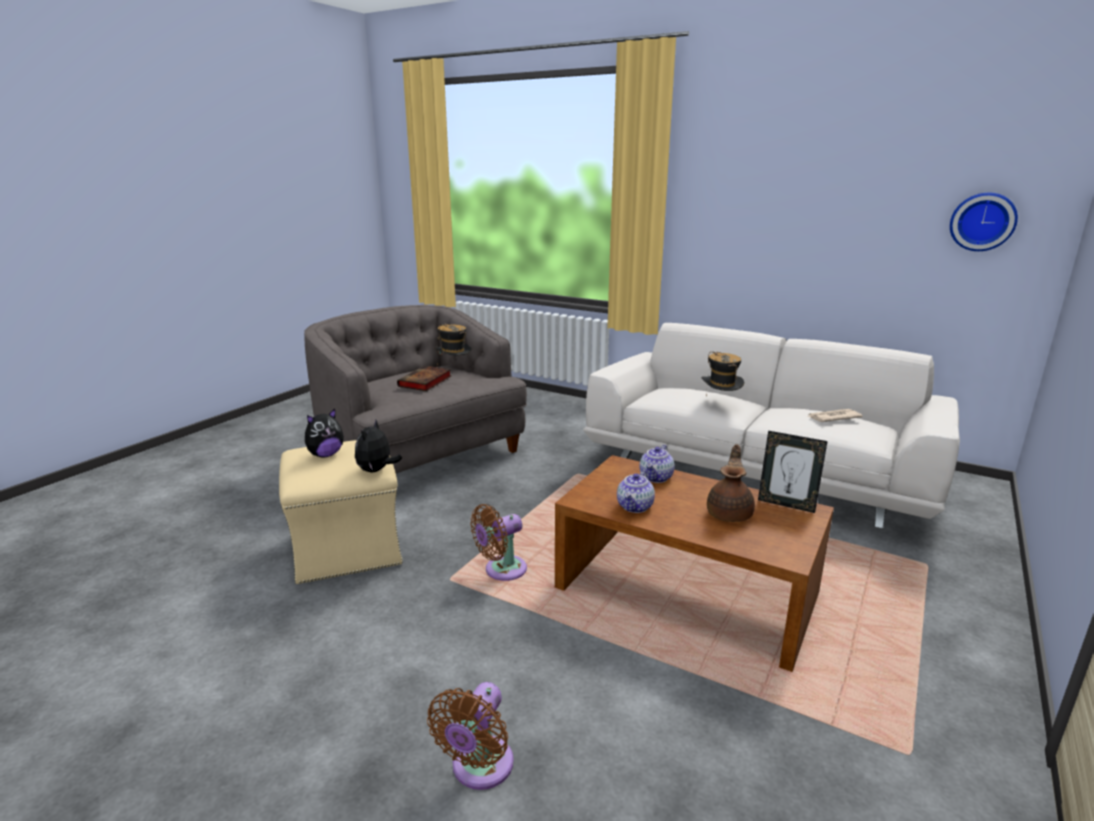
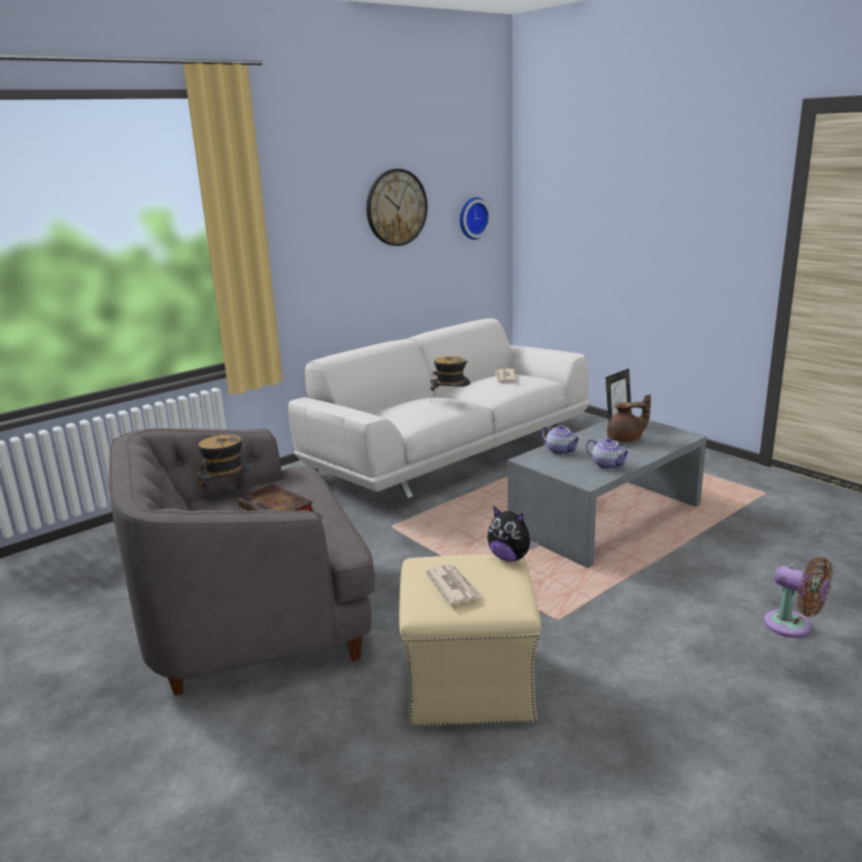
camera: 70 degrees left, 0 degrees up
(325, 455) = (453, 586): plush toy -> newspaper
(501, 570) = (552, 590): brown fan -> none
(686, 589) = (605, 517): brown coffee table -> grey coffee table
(730, 513) = (626, 439): brown teapot -> brown teapot turned 135 degrees clockwise
(845, 191) = (396, 207): none -> wall clock

